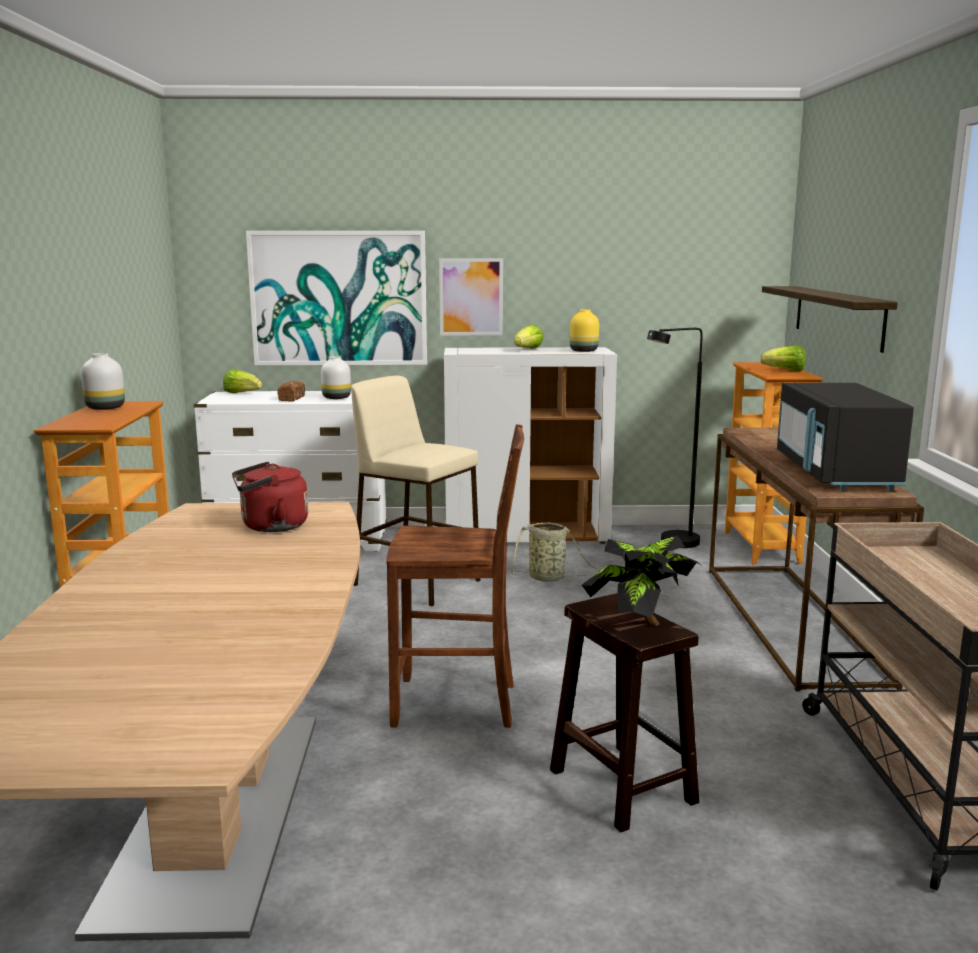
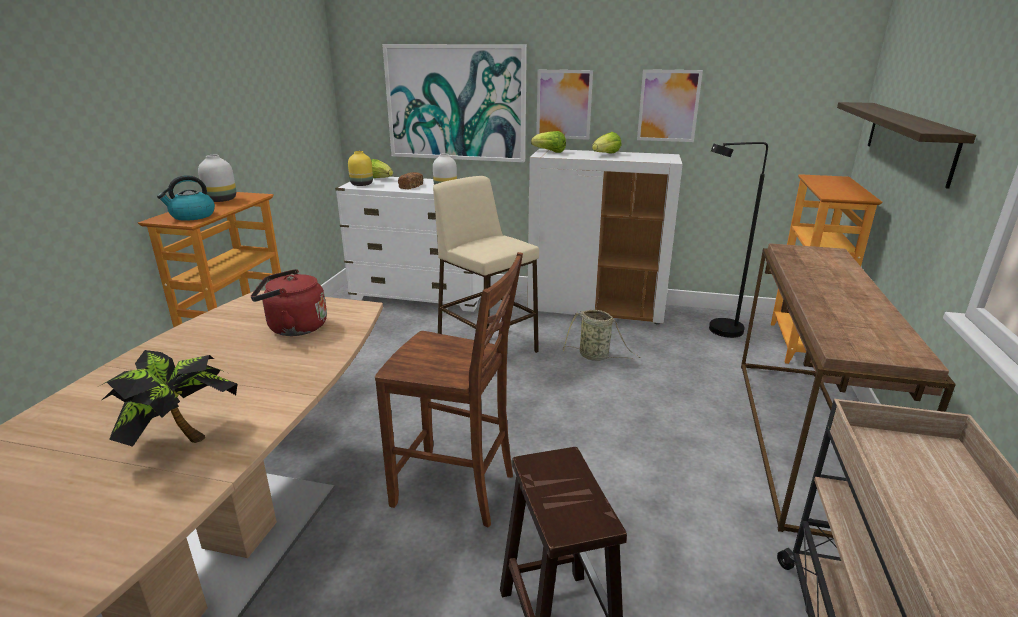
camera: 15 degrees right, 10 degrees up
(95, 422) = (192, 216): none -> kettle
(583, 351) = (654, 158): yellow vase -> yellow vase (361, 184)
(589, 295) = (668, 106): none -> picture
(641, 626) = (572, 505): potted plant -> potted plant (181, 441)
(785, 371) = (845, 189): lettuce -> lettuce (549, 152)
(835, 473) = (861, 321): black microwave -> none

